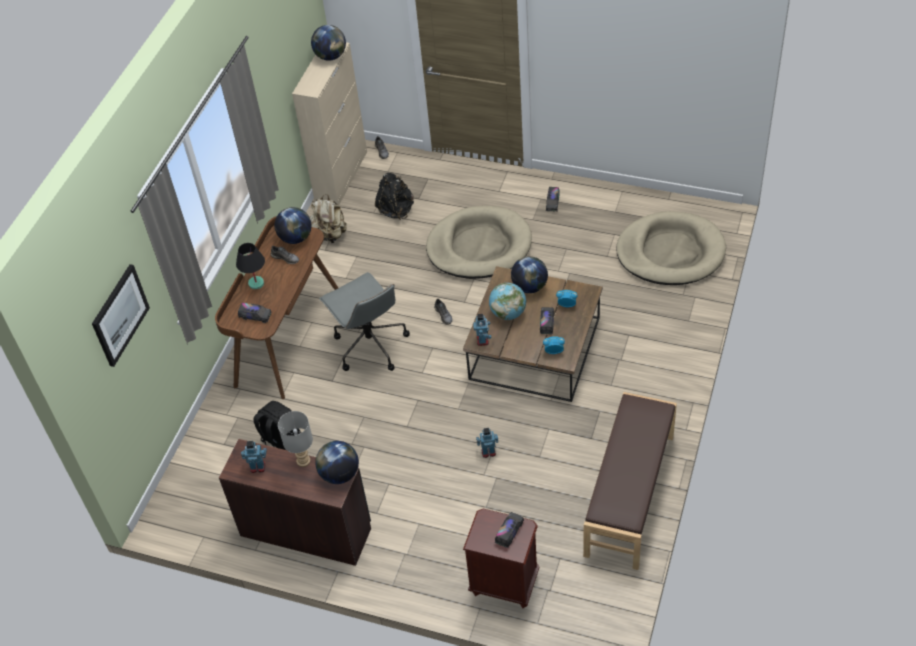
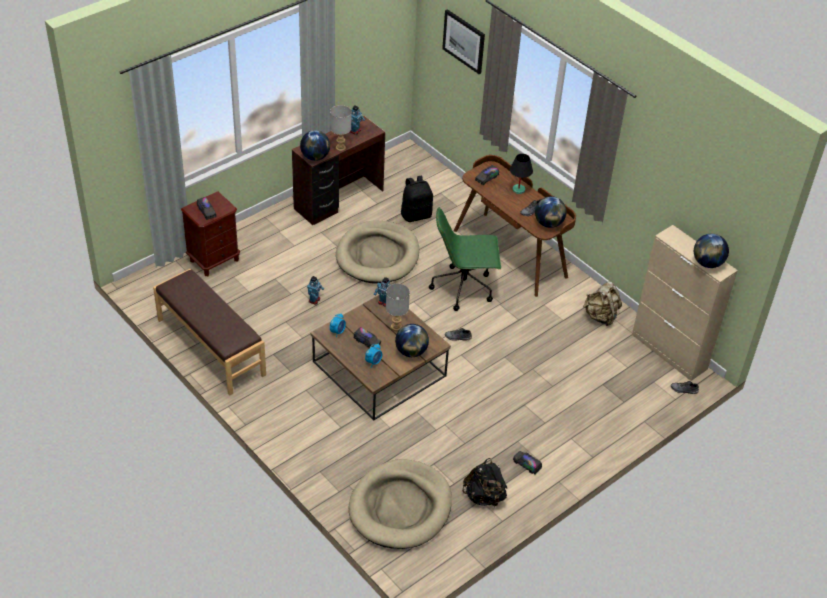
camera: 115 degrees right, 5 degrees down
(370, 345) = (464, 288): grey office chair -> green office chair
(396, 209) = (599, 365): black backpack -> black backpack (484, 497)
(479, 246) = (514, 392): beige dog bed -> beige dog bed (377, 255)
(508, 313) = (396, 327): globe -> grey table lamp

